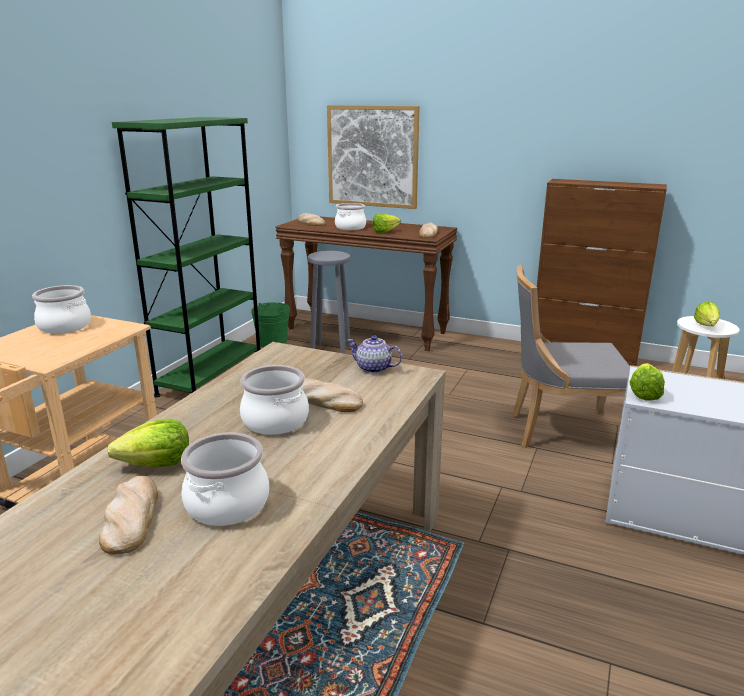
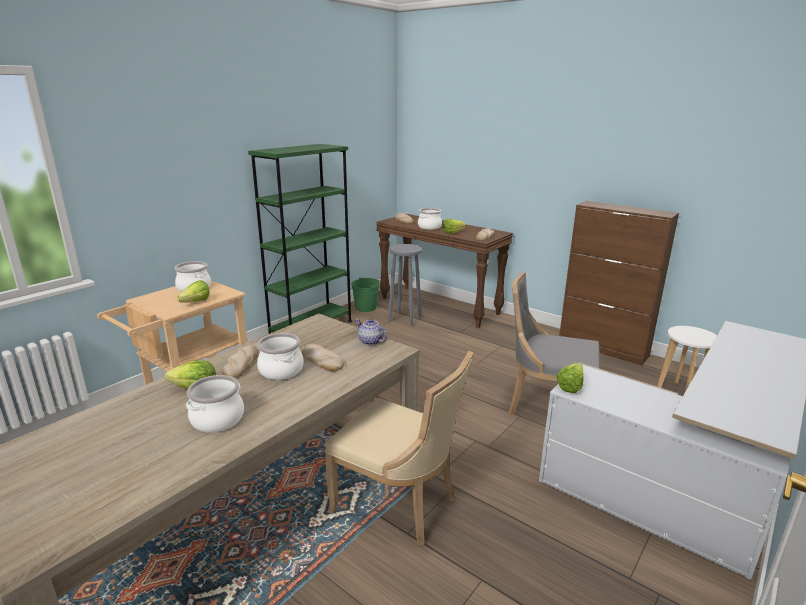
camera: 15 degrees right, 0 degrees up
(131, 518) = (161, 418): bread -> bread (241, 364)
(372, 156) = (454, 173): picture -> none
(451, 586) = (399, 504): none -> beige chair
(706, 327) = (690, 337): lettuce -> lettuce (193, 303)

